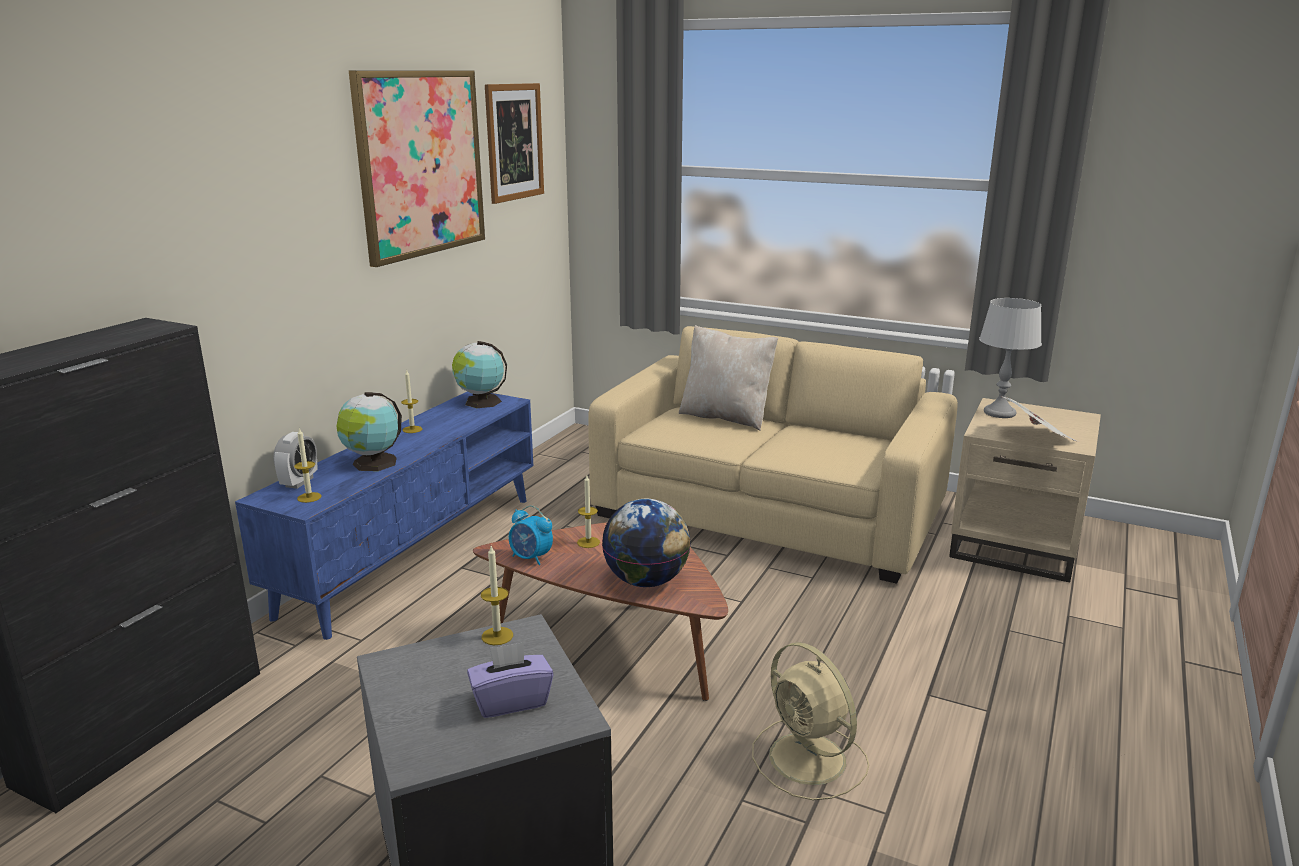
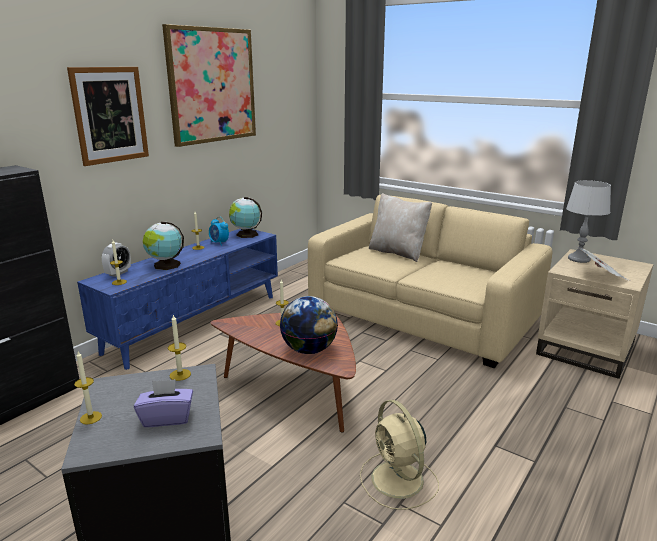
camera: 10 degrees right, 0 degrees up
(394, 713) = (91, 418): none -> candle
(514, 142) = (279, 76): picture -> picture (110, 115)
(531, 558) = (243, 329): alarm clock -> alarm clock (219, 243)

